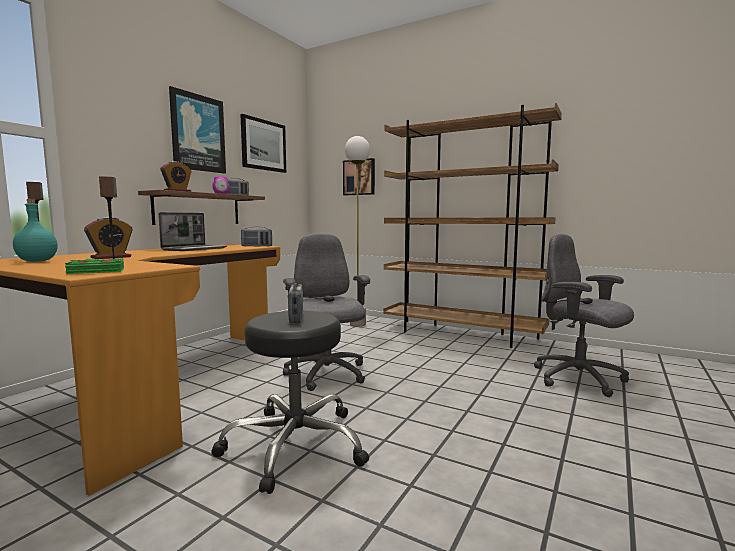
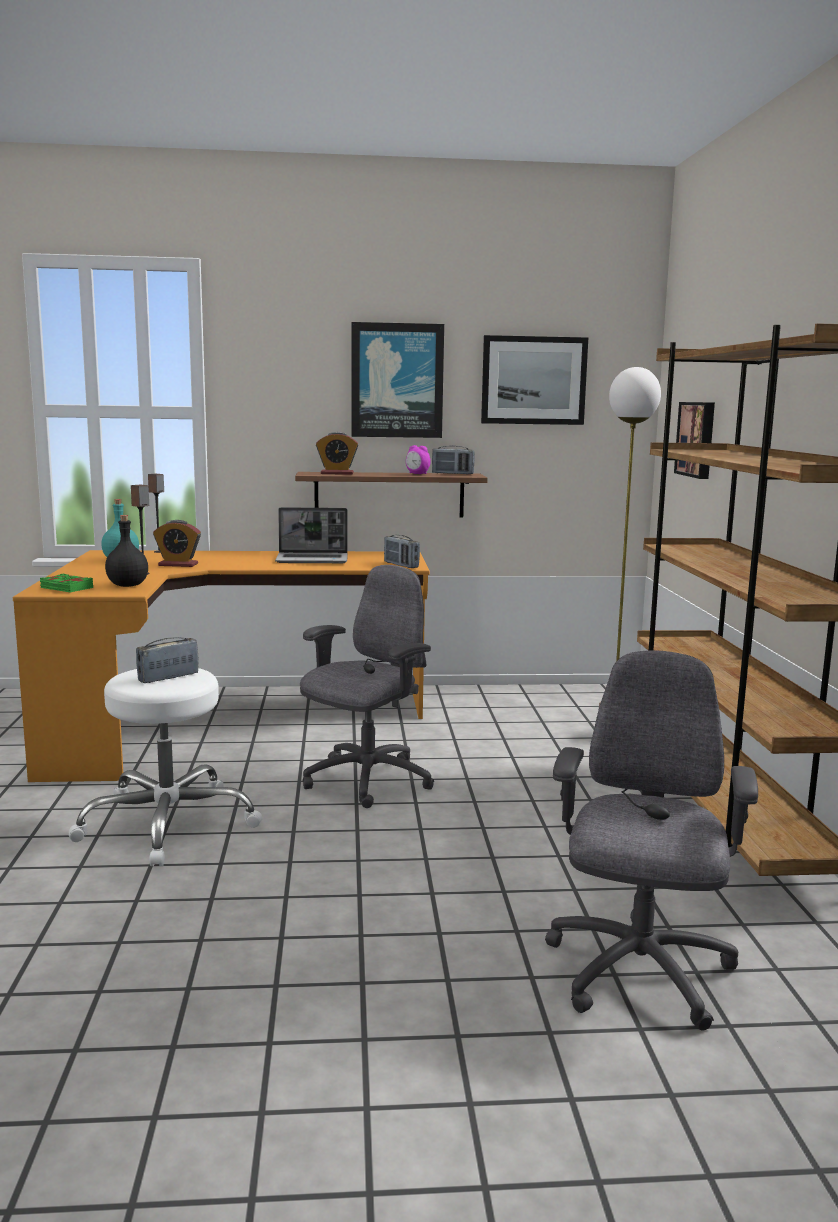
camera: 55 degrees right, 5 degrees up
(145, 265) = (127, 585): none -> black bottle
(295, 445) = (167, 823): black stool -> white stool

